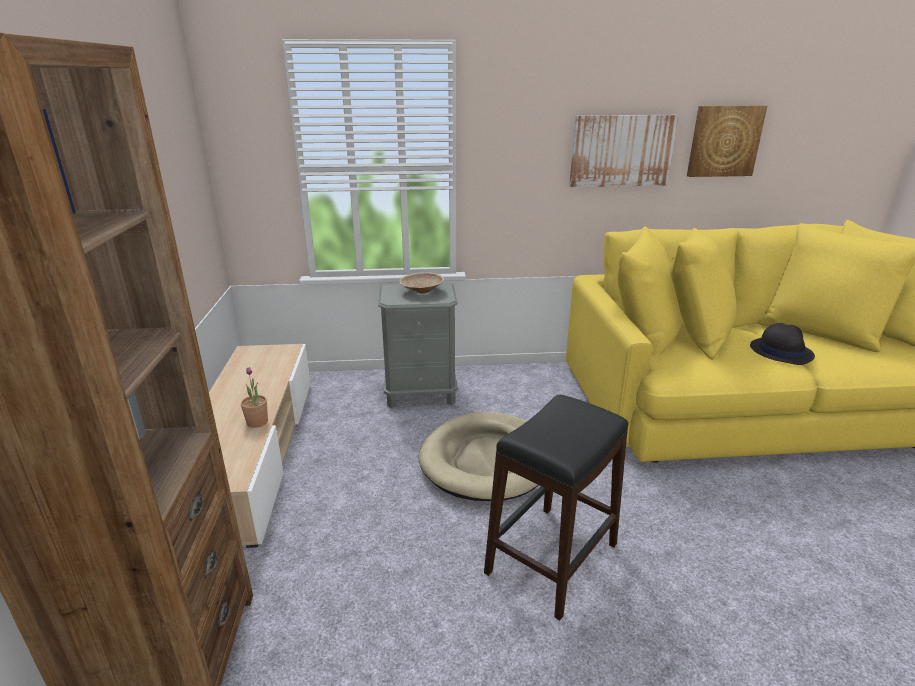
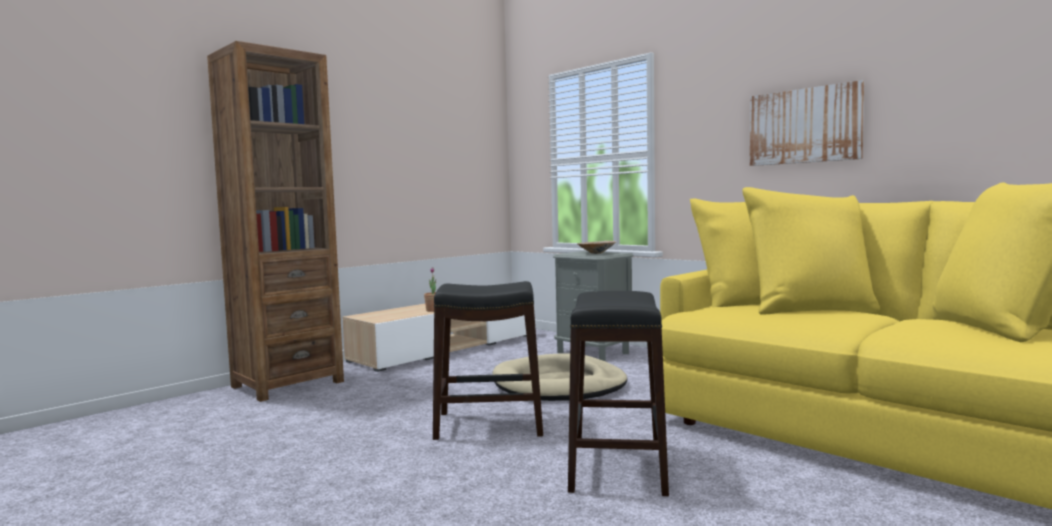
camera: 50 degrees right, 20 degrees down
(717, 545) = (616, 466): none -> black stool
(724, 141) = (937, 102): picture -> none
(780, 351) = (863, 322): black hat -> none

